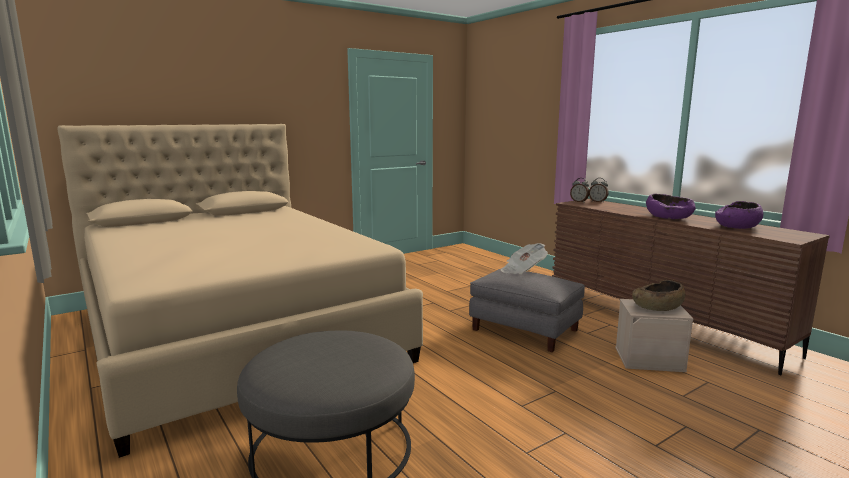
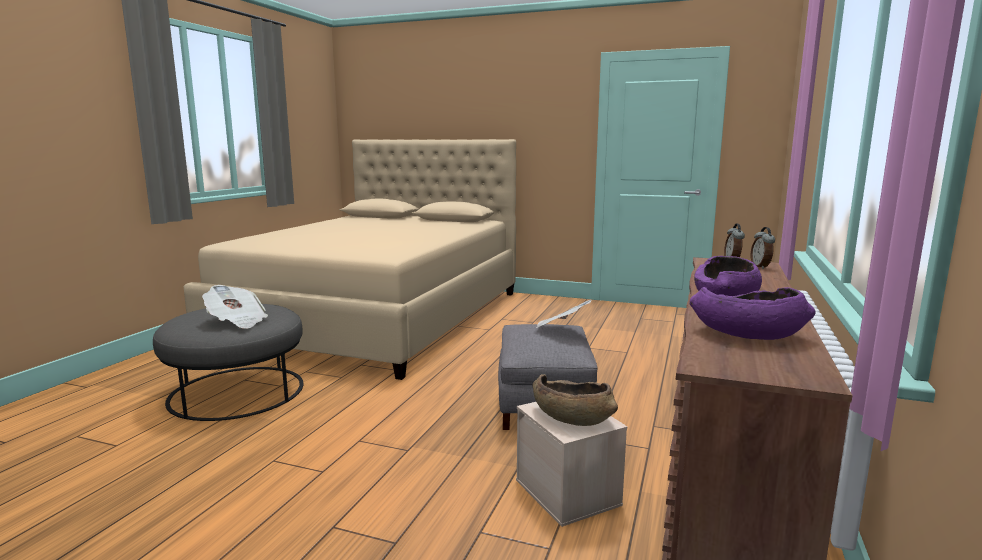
camera: 55 degrees right, 0 degrees up
(363, 354) = (237, 321): none -> newspaper

